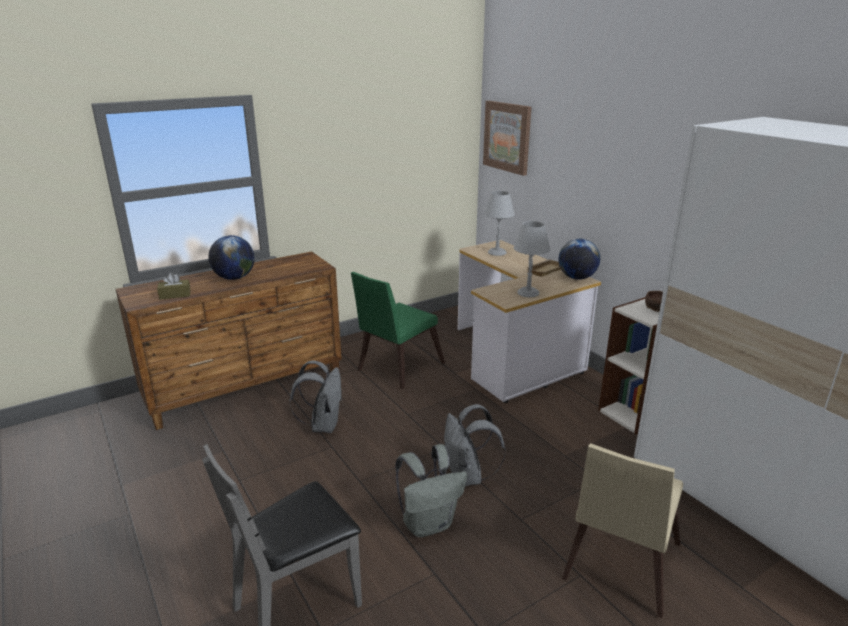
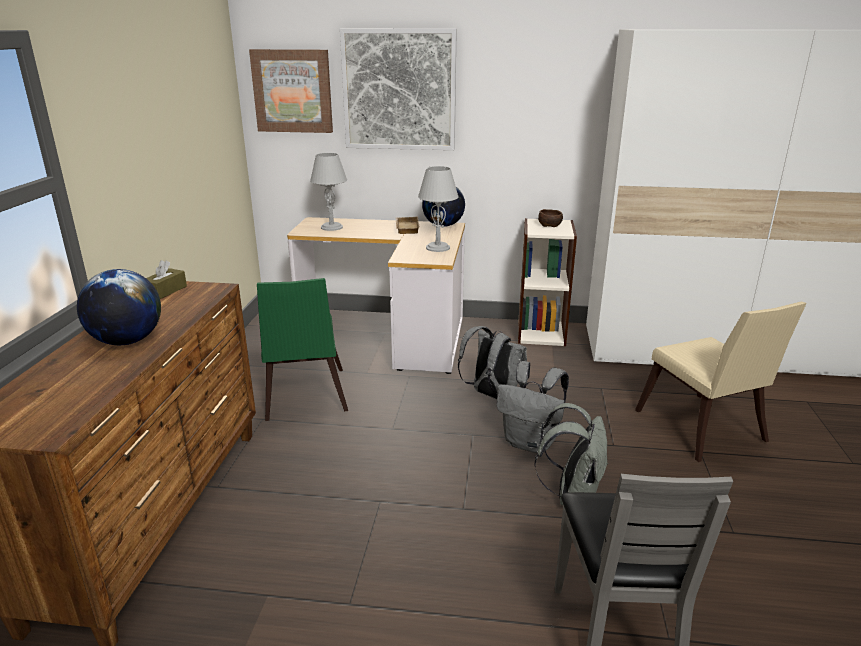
camera: 50 degrees left, 0 degrees up
(175, 295) = (85, 395): brown tissue box -> brown tissue box (165, 291)
(323, 425) = (332, 489): grey backpack -> grey backpack (491, 395)
(572, 148) = (399, 90): none -> picture

